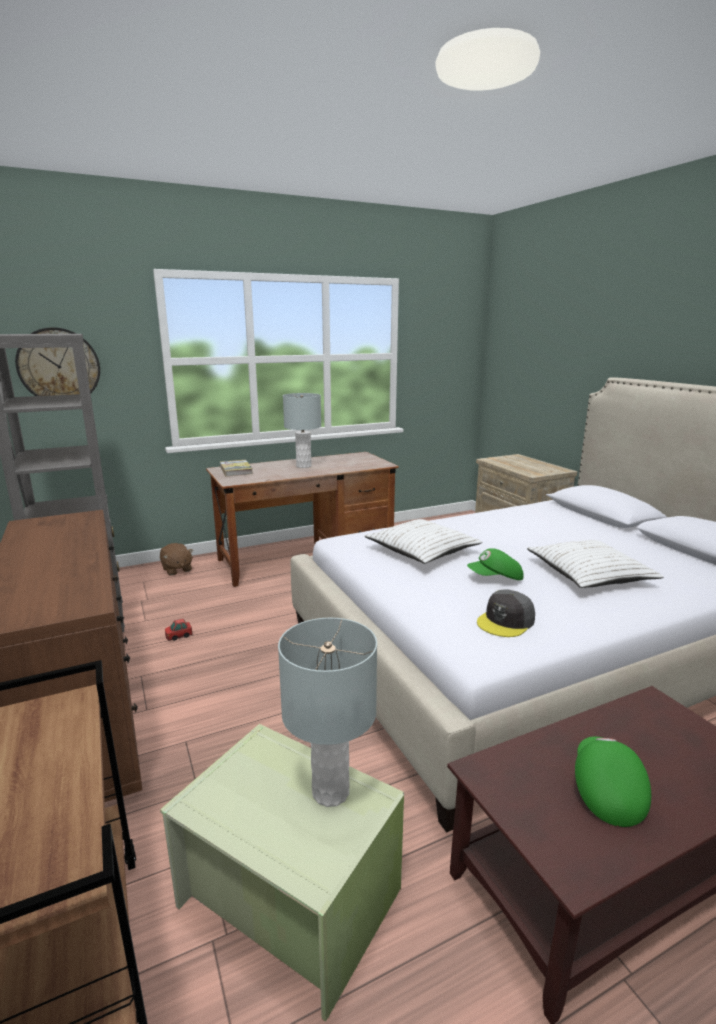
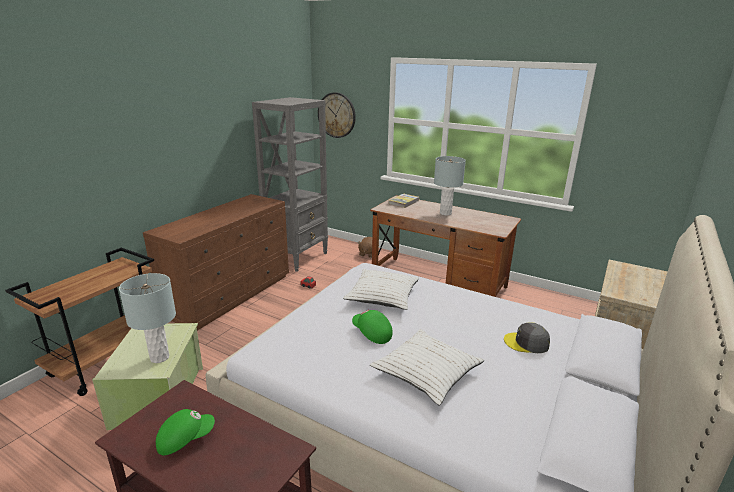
camera: 55 degrees right, 5 degrees up
(506, 621) = (307, 351): grey cap -> grey cap (526, 343)

